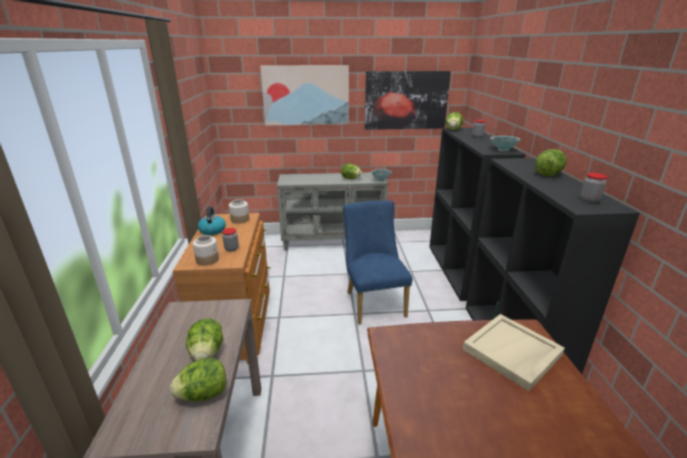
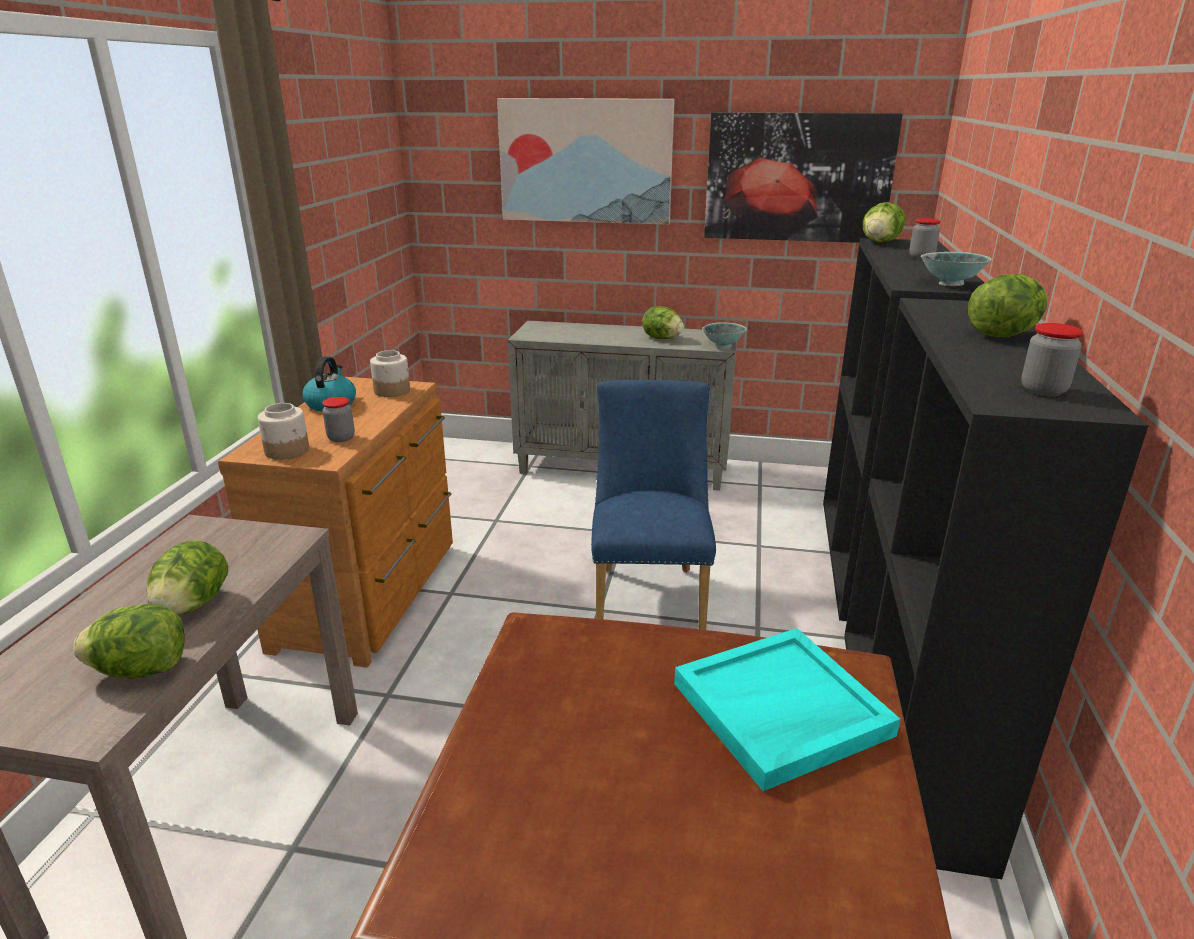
camera: 15 degrees right, 0 degrees up
(512, 353) = (780, 710): beige tray -> turquoise tray

